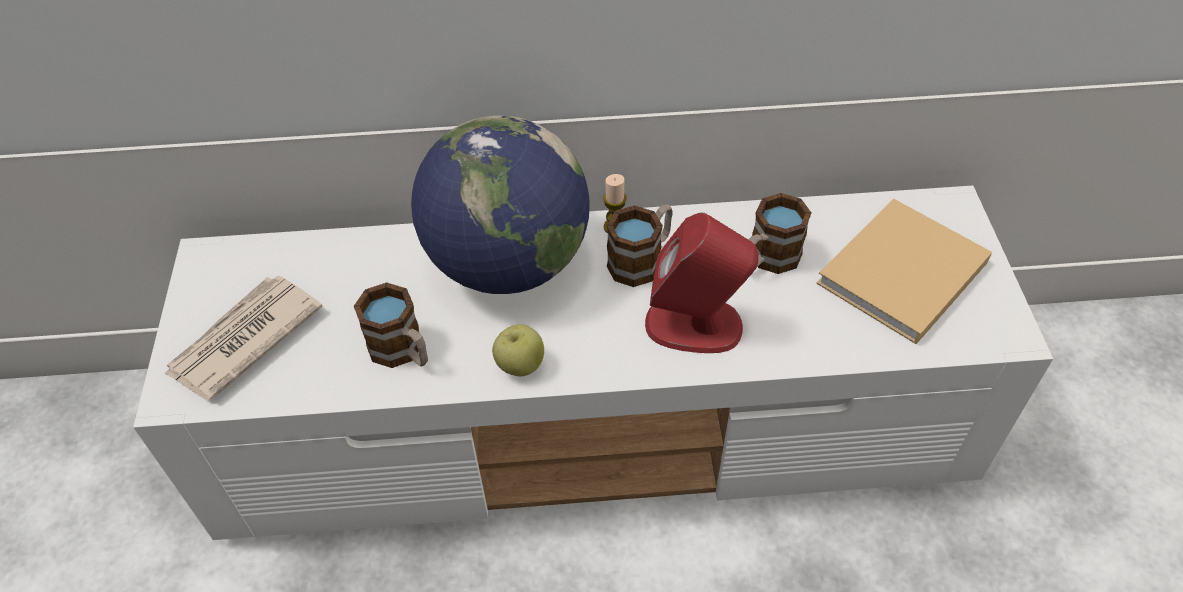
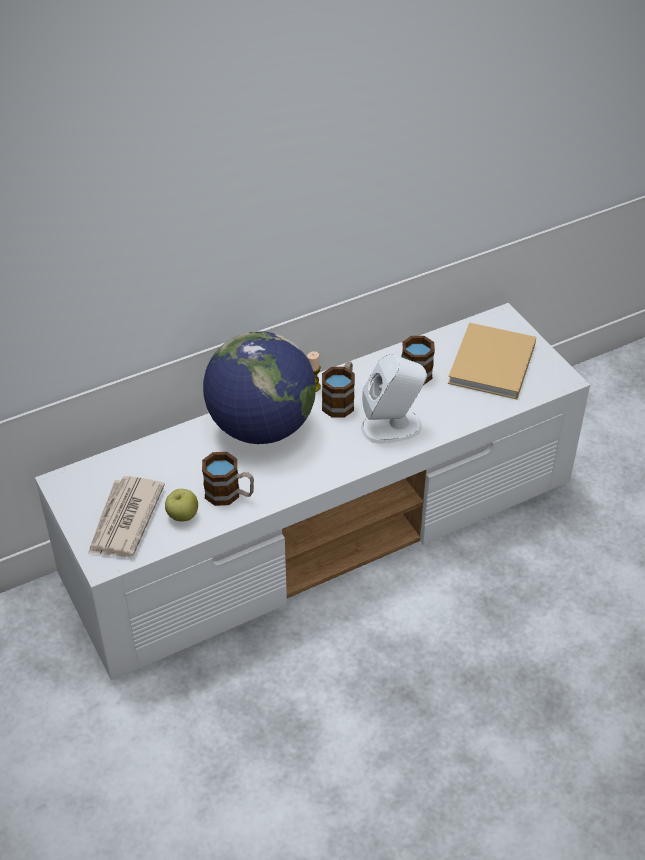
camera: 25 degrees left, 5 degrees down
(520, 365) = (304, 479): apple -> apple (182, 516)
(695, 325) = (392, 426): red speaker -> white speaker

